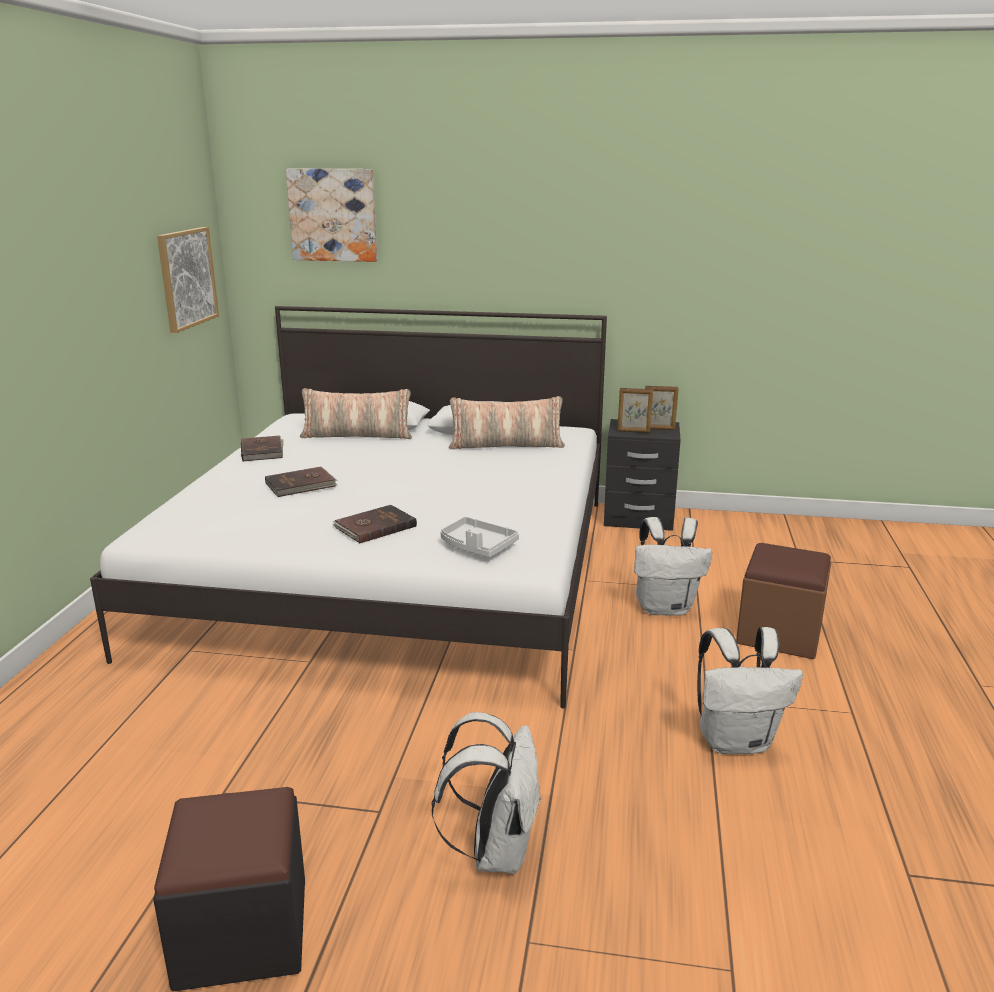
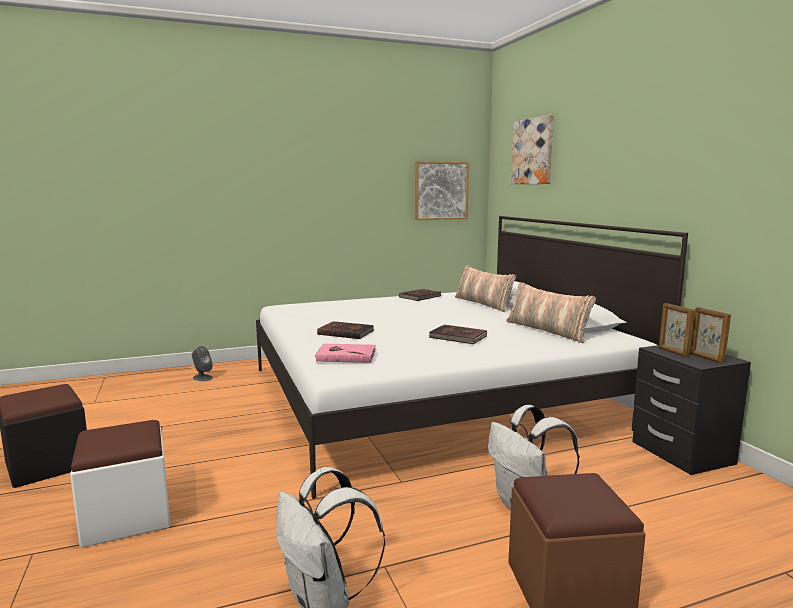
camera: 60 degrees right, 10 degrees down
(51, 723) = (202, 378): none -> grey speaker
(301, 485) = (380, 309): brown book -> brown book (458, 337)
(477, 546) = (346, 355): grey tray -> pink book
(495, 850) = (127, 516): white backpack -> white ottoman

